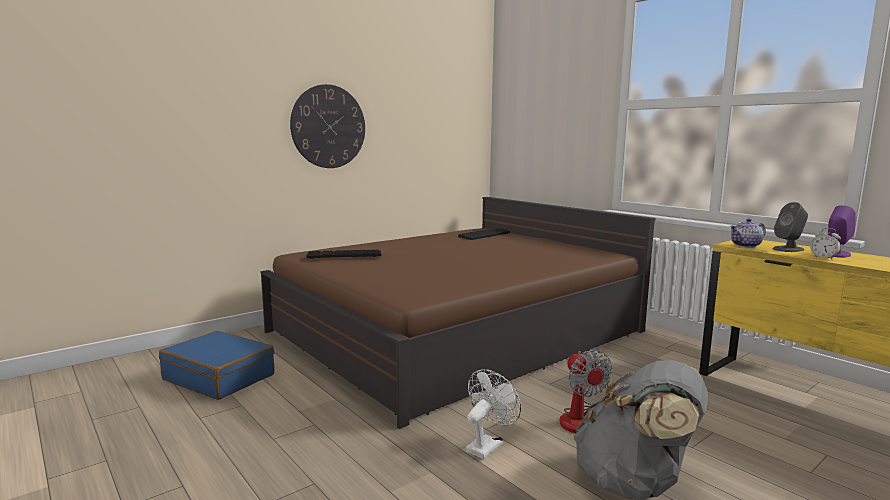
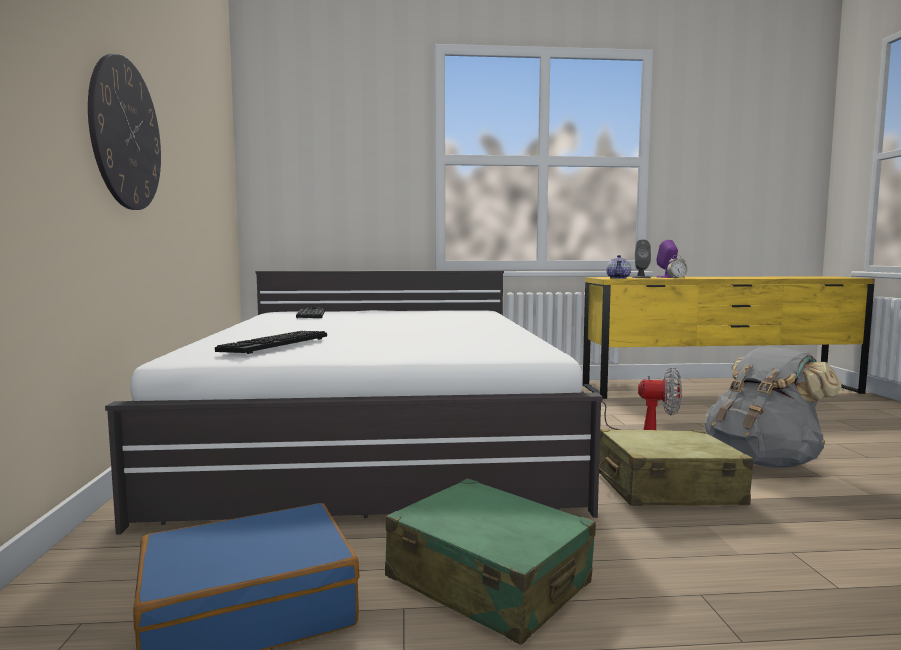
camera: 55 degrees left, 5 degrees down
(281, 417) = (488, 581): none -> green suitcase
(458, 331) = (377, 433): brown bed -> white bed
(487, 445) = (667, 489): white fan -> beige suitcase

